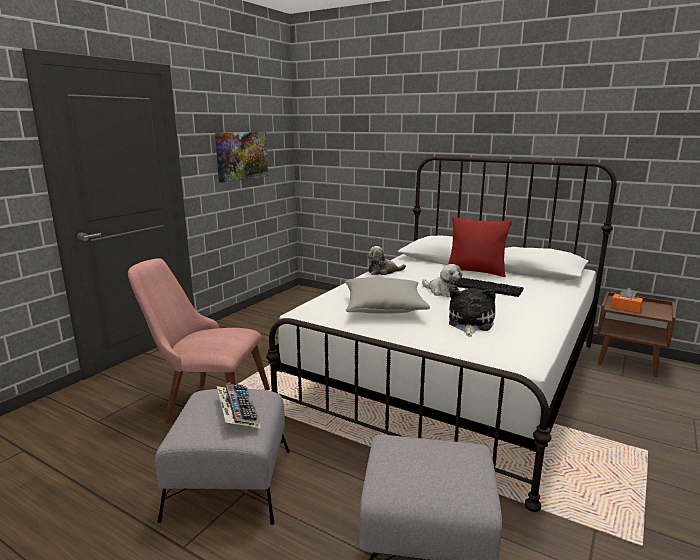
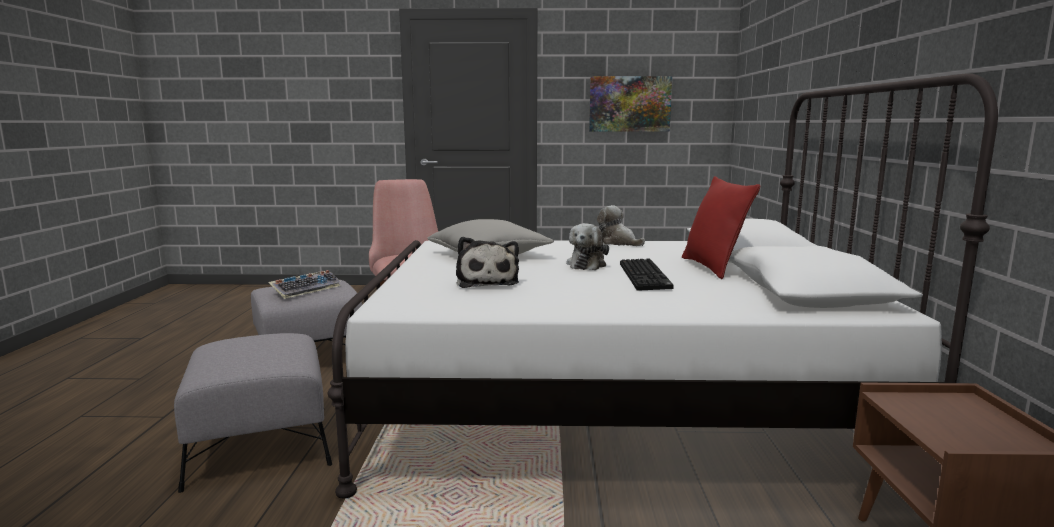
camera: 60 degrees right, 5 degrees down
(469, 323) = (487, 282): plush toy -> plush toy turned 90 degrees clockwise
(625, 308) = (918, 410): orange tissue box -> none

